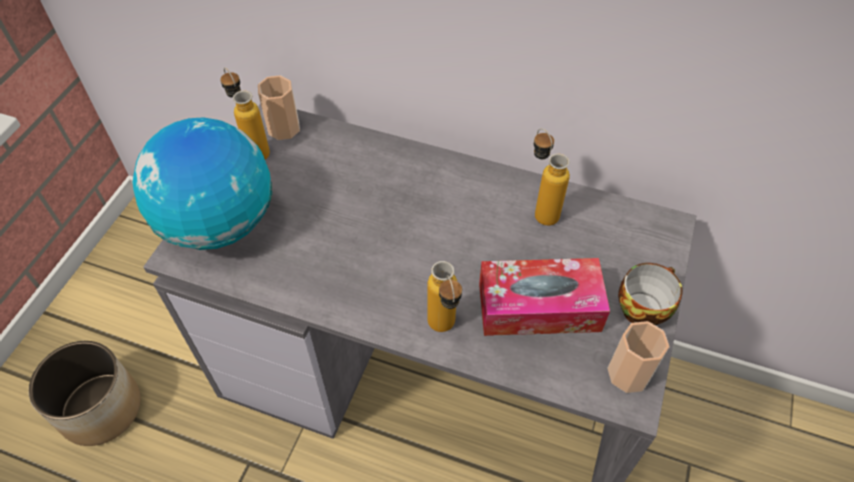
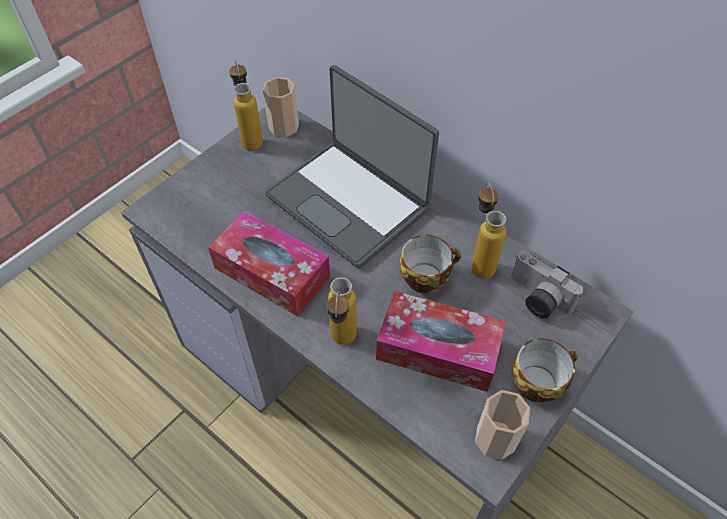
camera: 20 degrees right, 0 degrees up
(101, 407) = (90, 324): planter -> none
(218, 224) = (194, 194): globe -> none
(340, 282) = (272, 272): none -> tissue box
(387, 187) = (349, 201): none -> laptop
(496, 239) = (426, 276): none -> cup
(607, 230) = (536, 299): none -> camera

